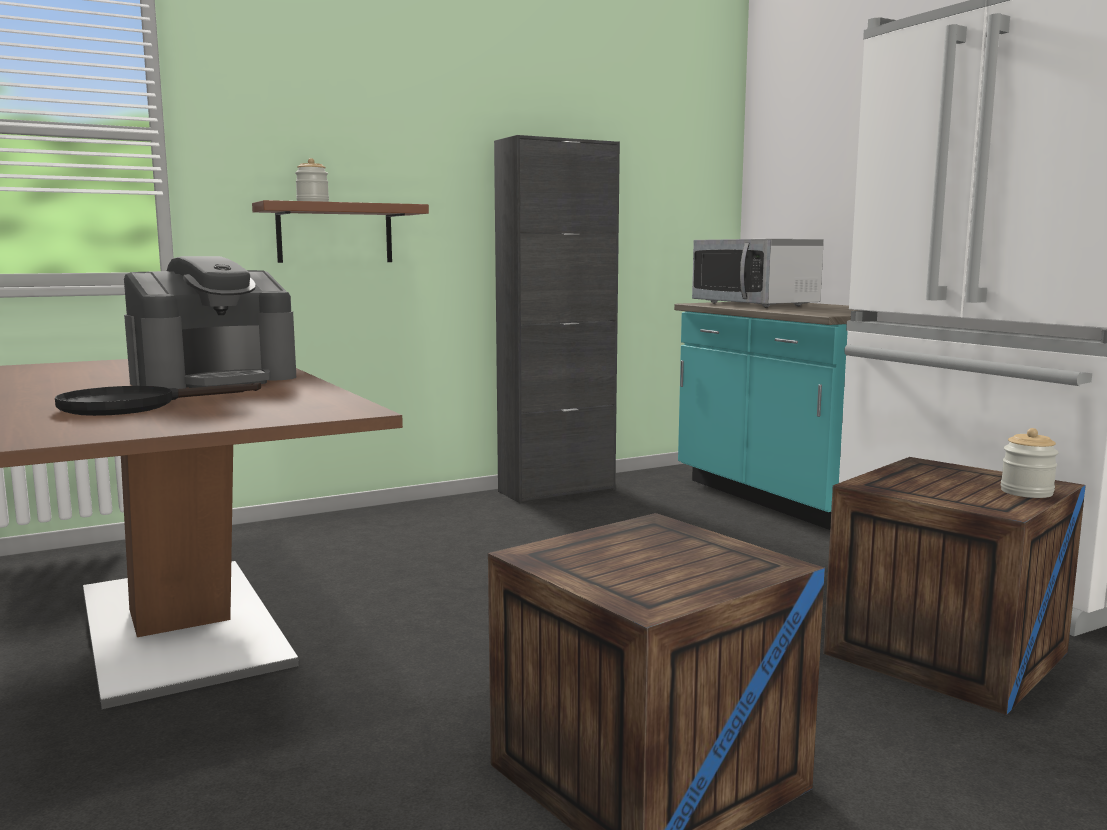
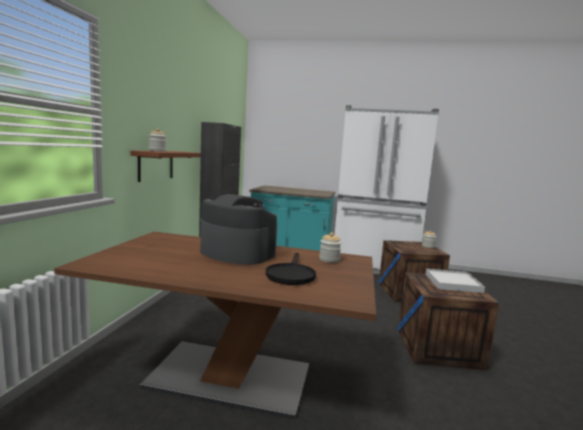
camera: 50 degrees left, 0 degrees up
(215, 380) = (236, 253): coffee machine -> coffee machine turned 60 degrees counterclockwise
(293, 404) = (329, 259): none -> jar
(695, 560) = (452, 283): none -> white tray
(754, 304) = (277, 189): microwave -> none

